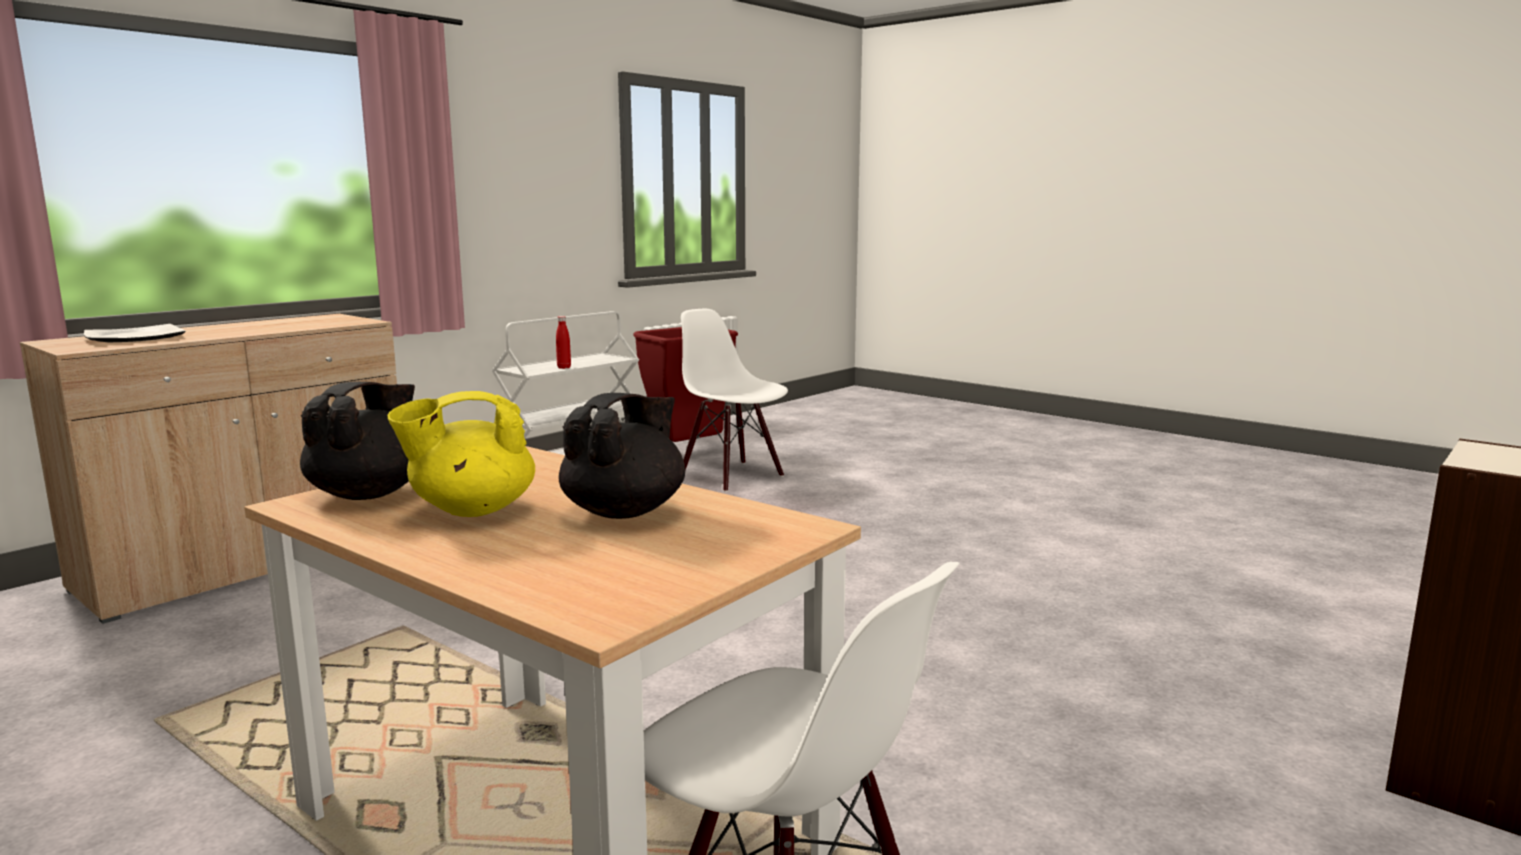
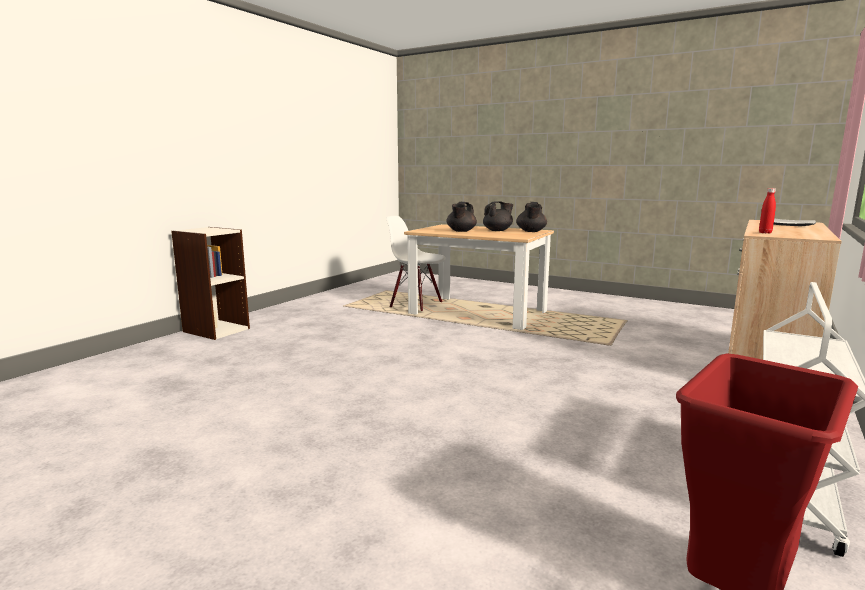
camera: 170 degrees right, 0 degrees up
(471, 510) = (498, 230): yellow teapot -> black teapot
(564, 367) = (779, 346): red bottle -> red bottle (765, 232)
(732, 476) = (587, 507): white chair -> none

